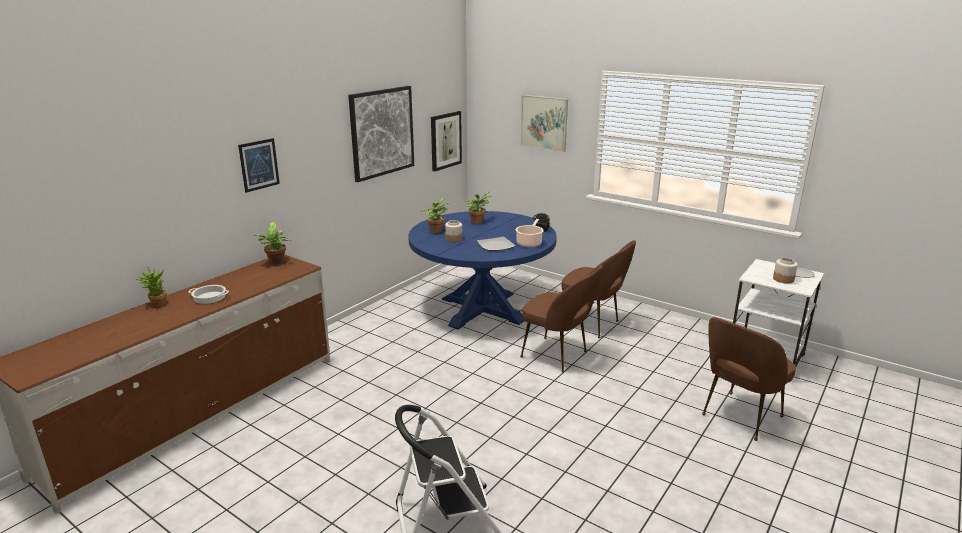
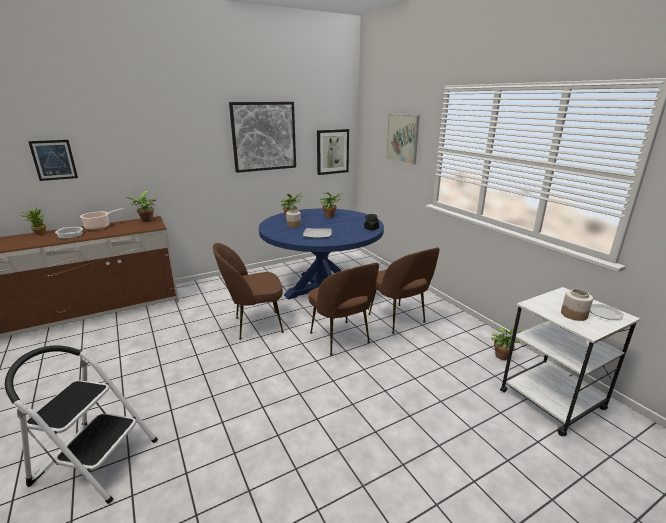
camera: 25 degrees right, 0 degrees up
(259, 165) = (140, 146): picture -> picture (54, 160)
(529, 243) = (347, 236): cooking pot -> cooking pot (99, 227)
(705, 334) = (503, 356): none -> potted plant
(738, 418) = (462, 459): brown chair -> brown chair (253, 326)

